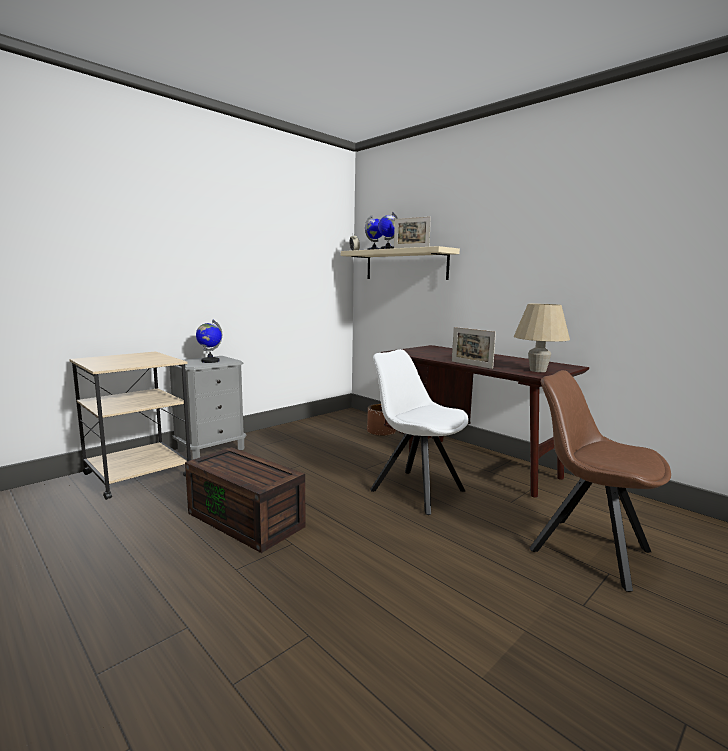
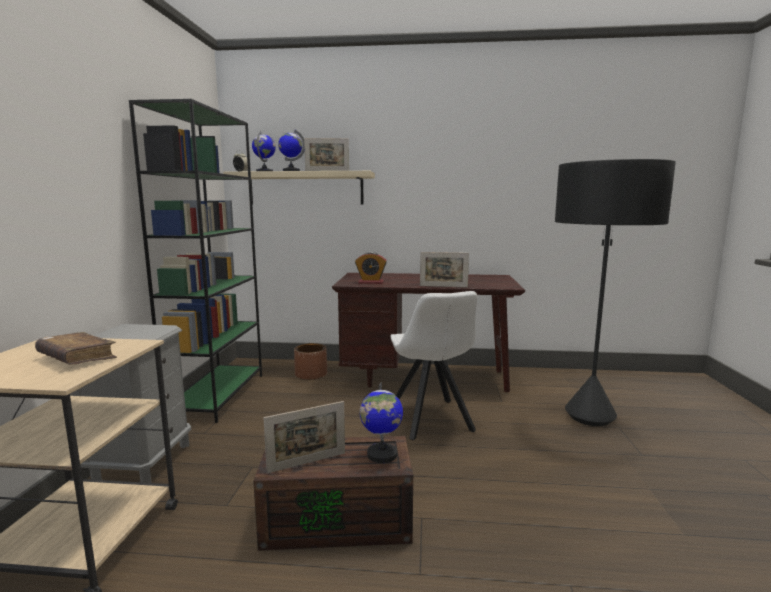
camera: 40 degrees left, 0 degrees up
(134, 361) = (77, 358): none -> brown book
(210, 361) = (135, 335): globe -> globe (381, 455)
(223, 464) = (307, 462): none -> picture frame
(302, 427) = (217, 395): none -> green bookcase
(416, 490) = (431, 419): white chair -> white chair turned 105 degrees counterclockwise
(419, 353) = (371, 282): none -> alarm clock
(538, 370) = (496, 283): beige table lamp -> none
(588, 551) = (589, 417): brown chair -> black floor lamp

